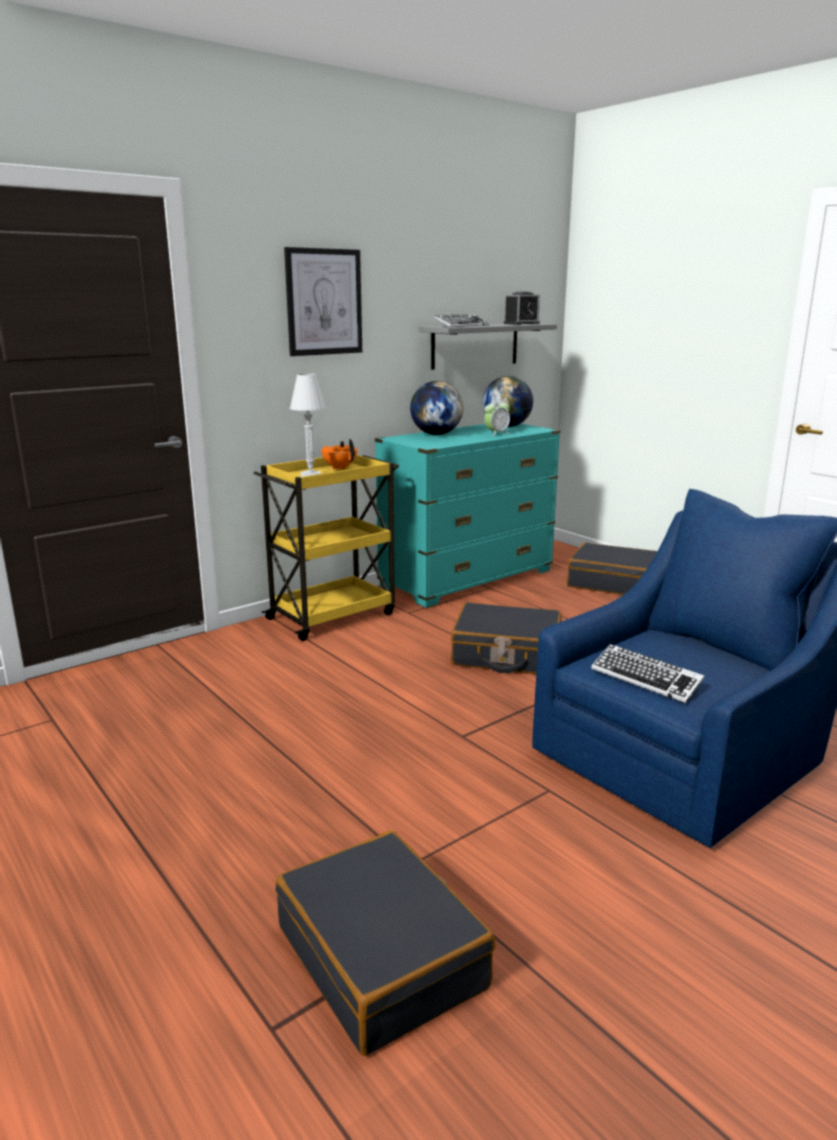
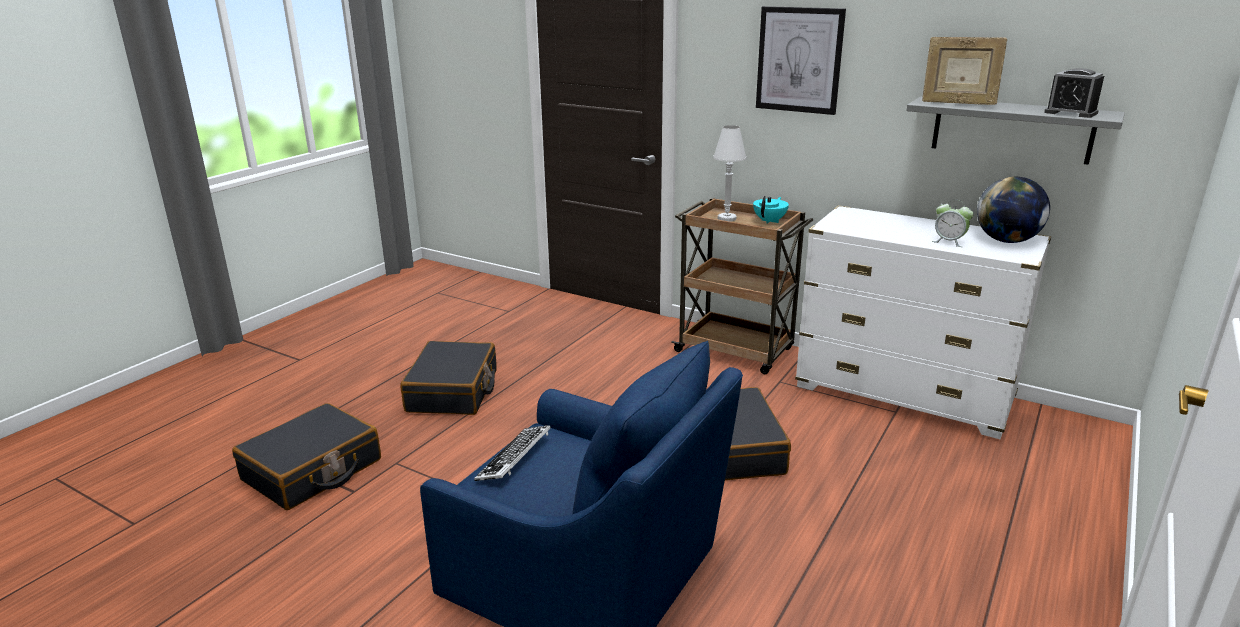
camera: 70 degrees right, 5 degrees up
(333, 616) = (736, 351): yellow cart -> brown cart
(339, 467) = (770, 221): orange teapot -> turquoise teapot
(436, 434) = (897, 221): globe -> none
(461, 326) = (958, 103): keyboard -> picture frame
(467, 579) = (903, 394): turquoise dresser -> white dresser
(614, 583) = (1023, 494): black suitcase -> black suitcase (453, 391)

